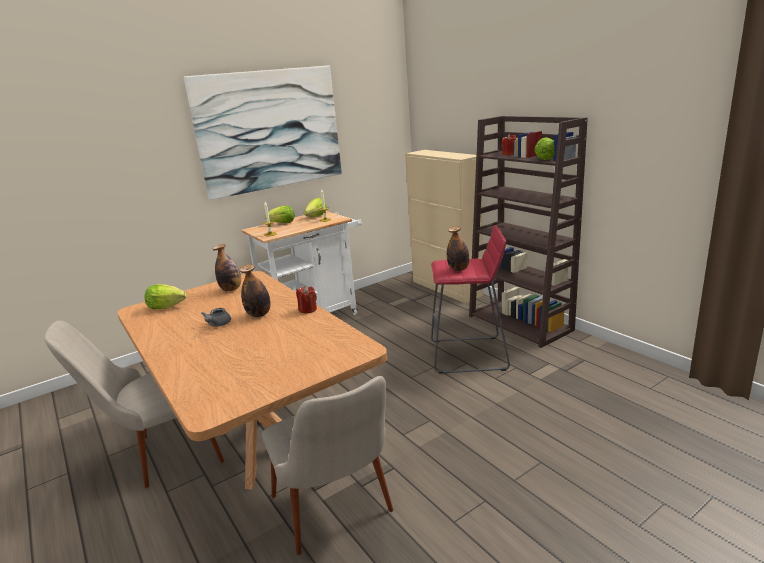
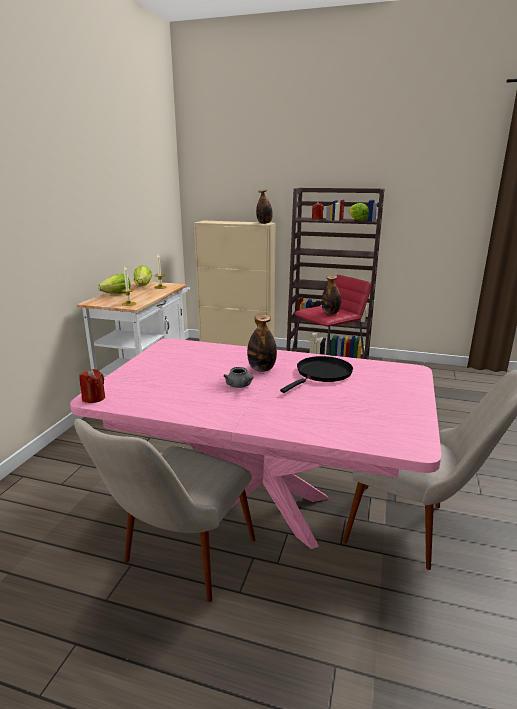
camera: 40 degrees left, 0 degrees up
(166, 307) = (135, 386): lettuce -> none
(231, 289) = (176, 357): bottle -> bottle (264, 223)
(259, 442) = (263, 509): brown dining table -> pink dining table
(270, 130) = (92, 189): picture -> none
(287, 331) = (322, 374): none -> black frying pan
(308, 309) = (298, 356): red candle -> red candle (94, 398)

